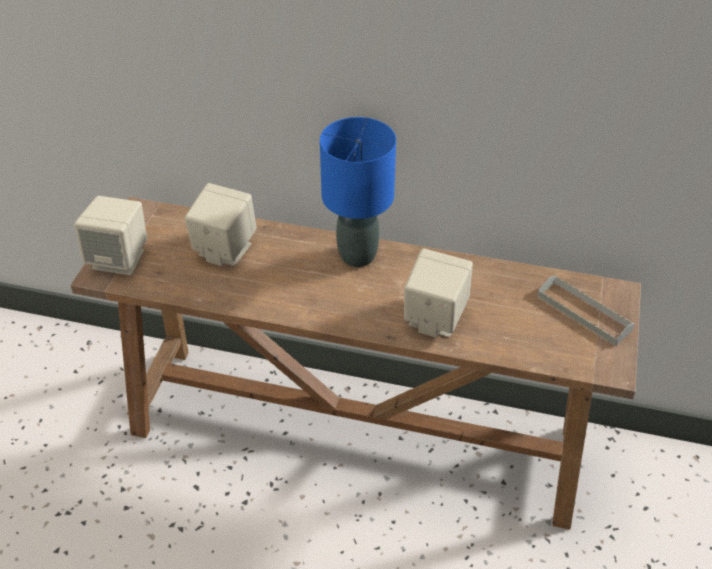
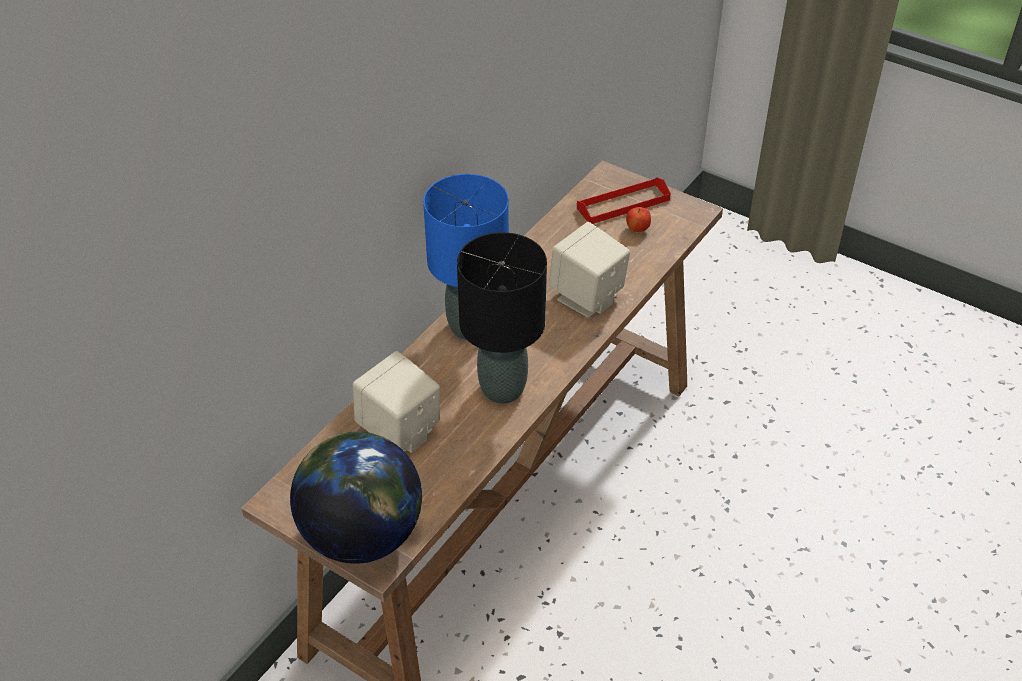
camera: 70 degrees left, 0 degrees up
(119, 259) = (361, 535): beige speaker -> globe
(294, 293) = (501, 389): none -> black table lamp
(553, 331) = (637, 229): none -> apple
(584, 313) = (623, 204): grey tray -> red tray

